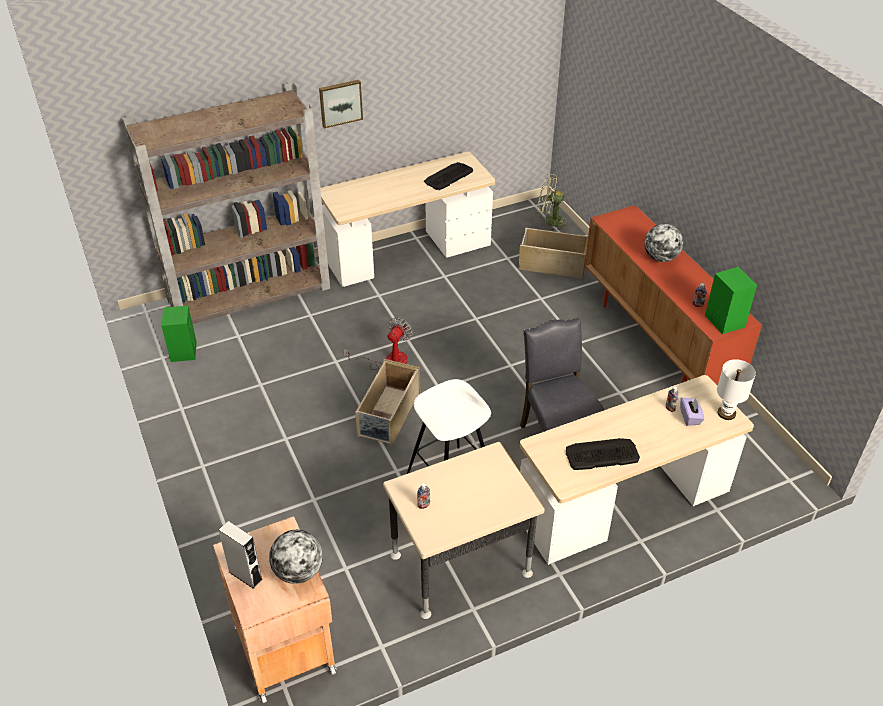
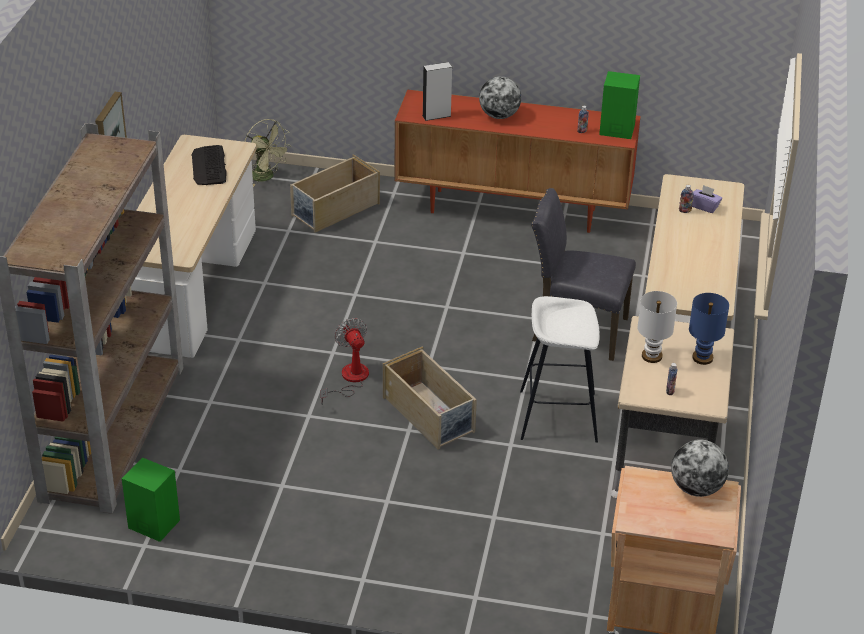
camera: 55 degrees left, 5 degrees down
(245, 575) = (673, 523): grey speaker -> grey speaker (436, 115)
(485, 505) = (702, 357): none -> blue table lamp
(549, 221) = (266, 177): green fan -> green fan turned 90 degrees counterclockwise
(601, 454) = (703, 270): keyboard -> none
(727, 413) = (718, 188): white table lamp -> white table lamp (652, 356)

